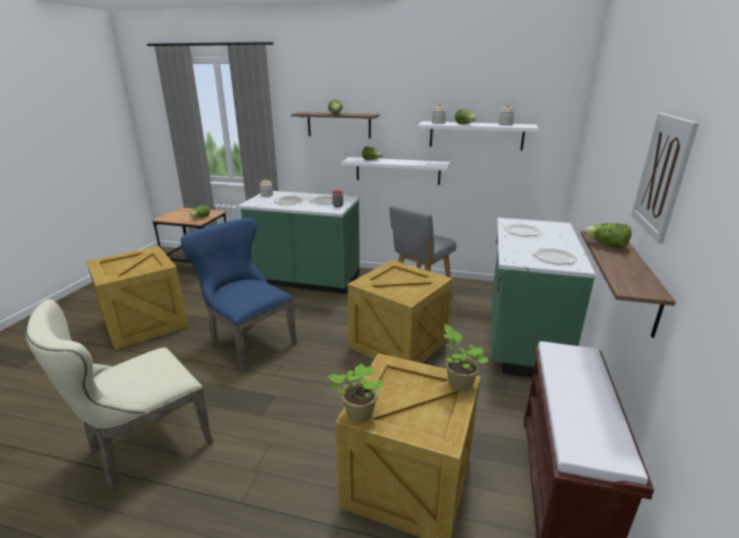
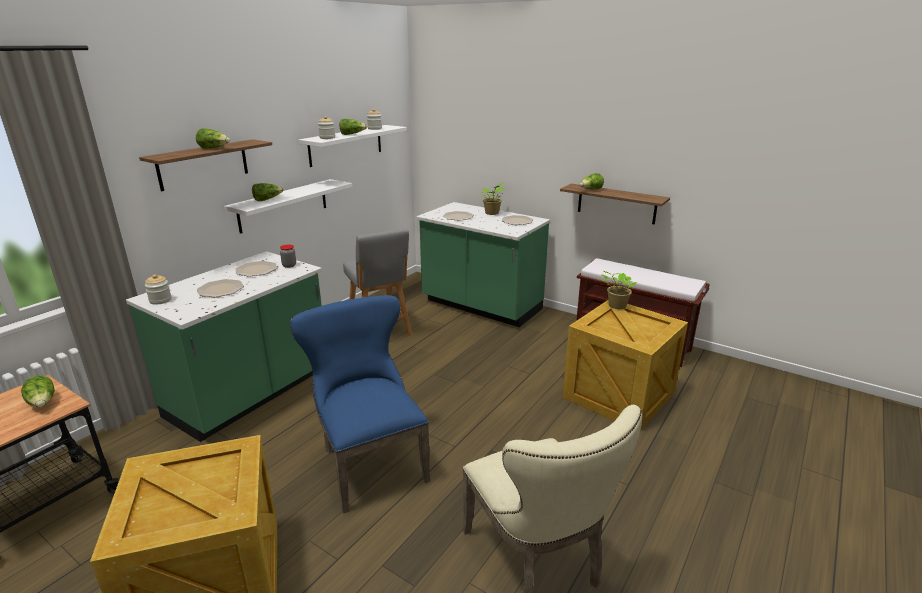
camera: 70 degrees left, 0 degrees up
(247, 341) = (369, 462): blue chair -> blue chair turned 90 degrees clockwise
(357, 415) = (645, 345): potted plant -> potted plant (492, 213)
(400, 344) = (449, 360): crate -> none
(662, 175) = (615, 138): picture -> none

